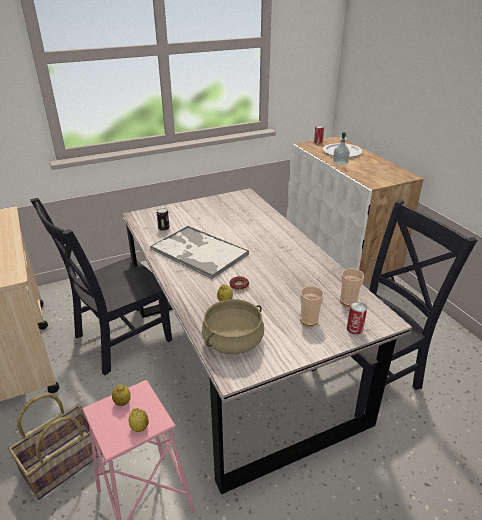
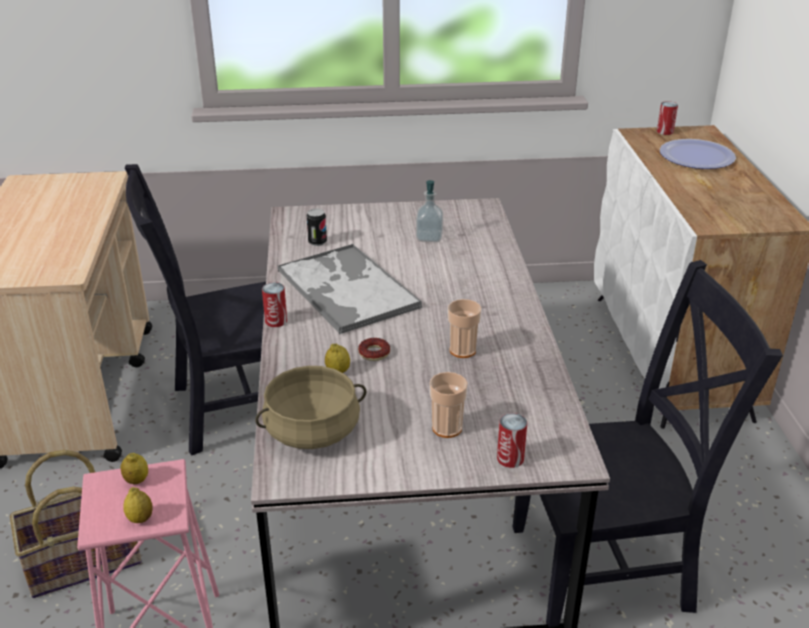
camera: 20 degrees right, 0 degrees up
(168, 279) = (276, 321): none -> can
(340, 163) = (675, 177): soap dispenser -> soap dispenser (429, 237)
(348, 301) = (532, 414): cup -> cup (462, 350)

